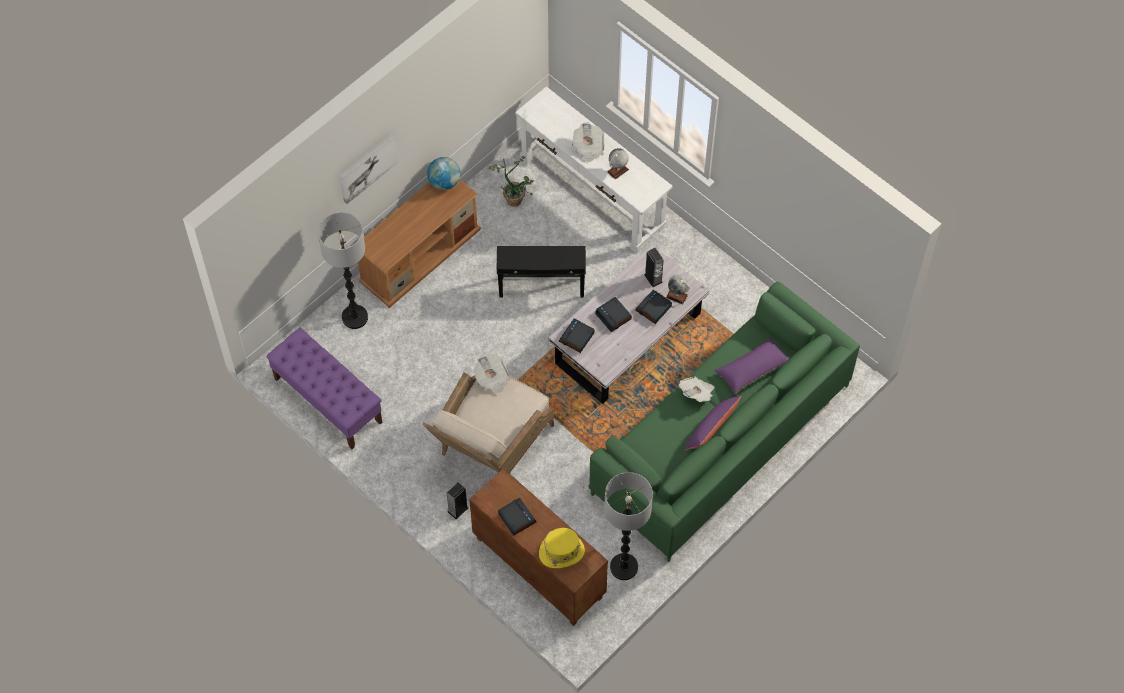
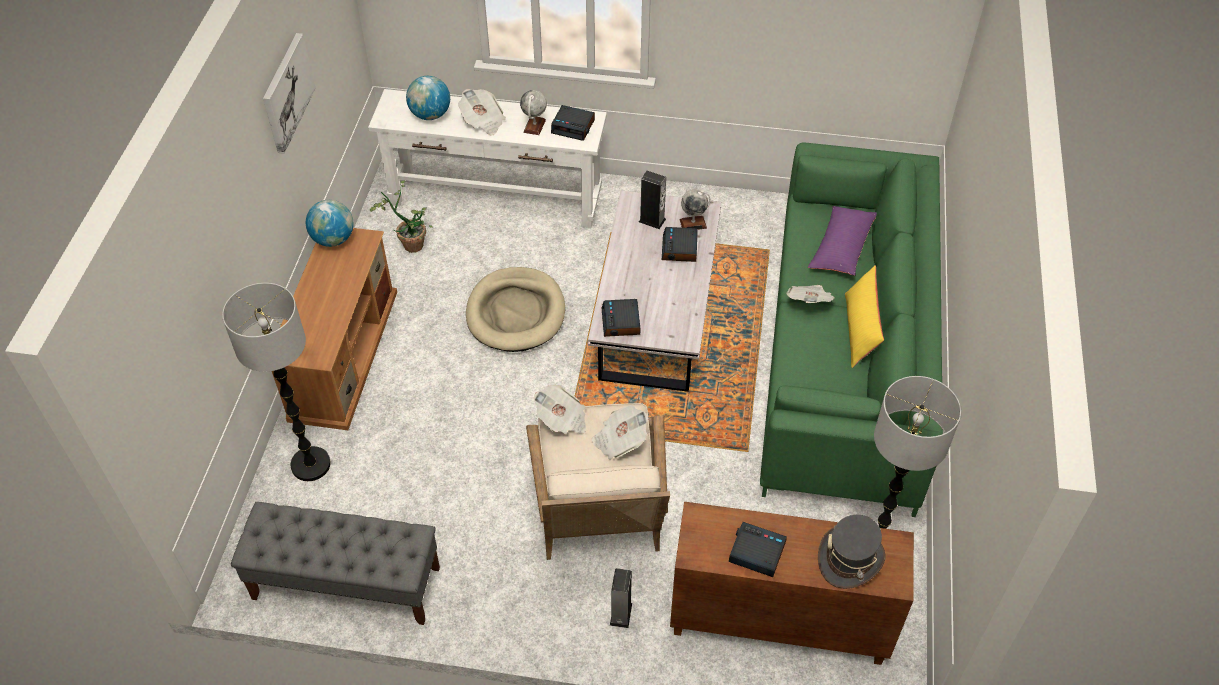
camera: 35 degrees left, 10 degrees down
(327, 400) = (346, 583): purple bench -> grey bench
(367, 167) = (242, 222): picture -> picture (287, 92)
(513, 411) = (619, 440): none -> newspaper
(541, 287) = (516, 313): black side table -> beige dog bed
(559, 124) = (430, 115): none -> globe
(561, 552) = (850, 559): yellow hat -> grey hat
(614, 316) = (643, 278): alarm clock -> alarm clock (573, 126)
(711, 430) = (860, 330): purple pillow -> yellow pillow

